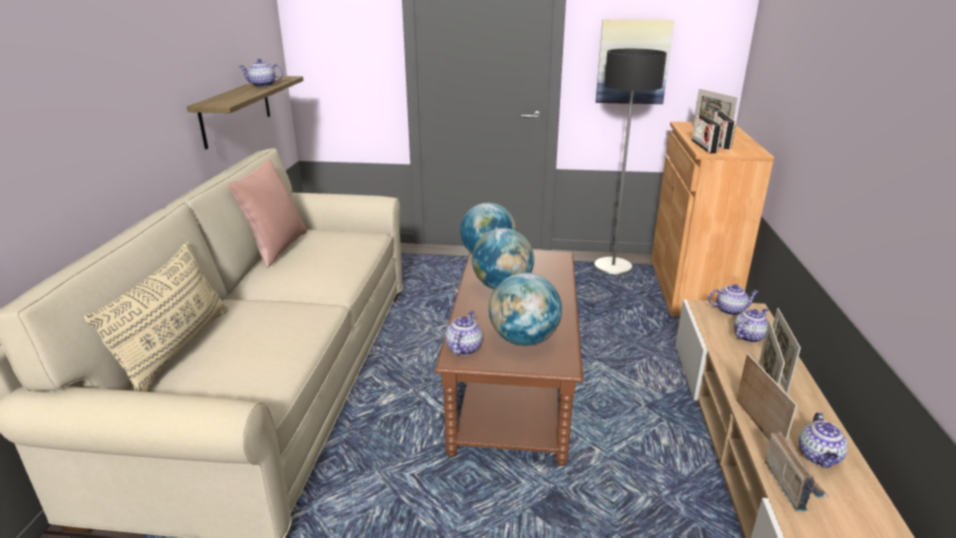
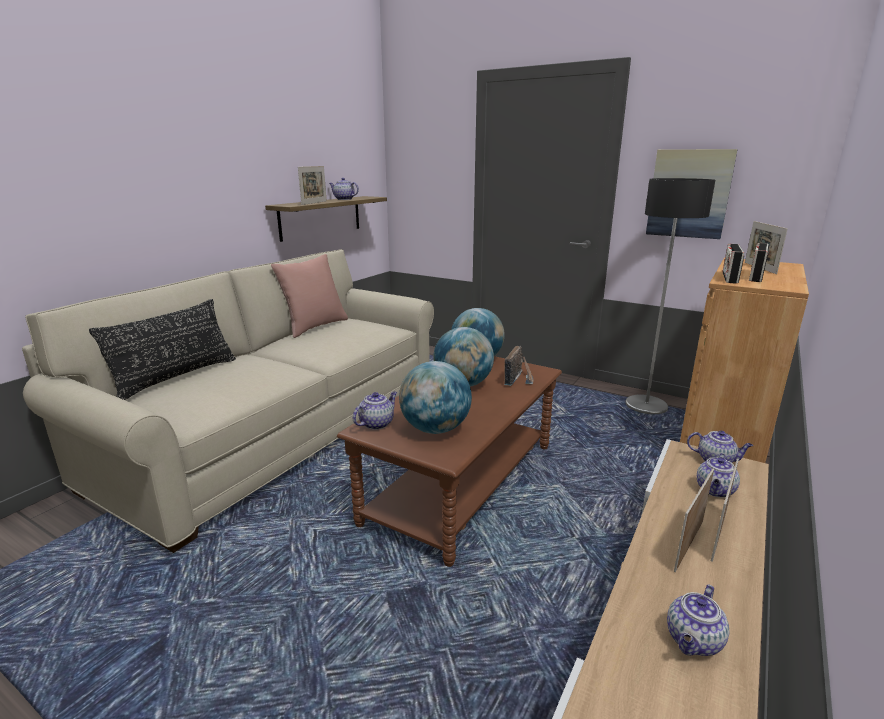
camera: 25 degrees right, 5 degrees down
(177, 349) = (176, 377): beige pillow -> black pillow
(748, 336) = (715, 491): teapot -> teapot turned 135 degrees clockwise
(757, 426) = (641, 582): picture frame -> picture frame (314, 203)
(792, 484) = (629, 657): radio -> radio (519, 379)

